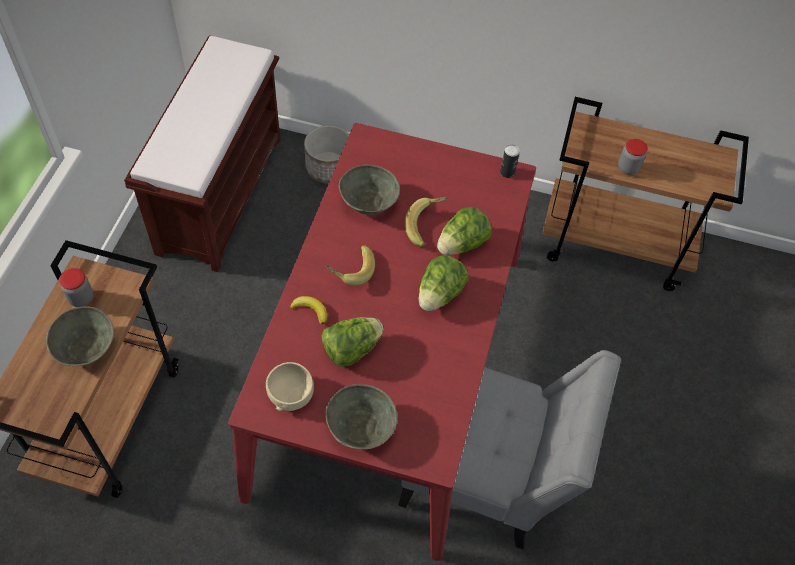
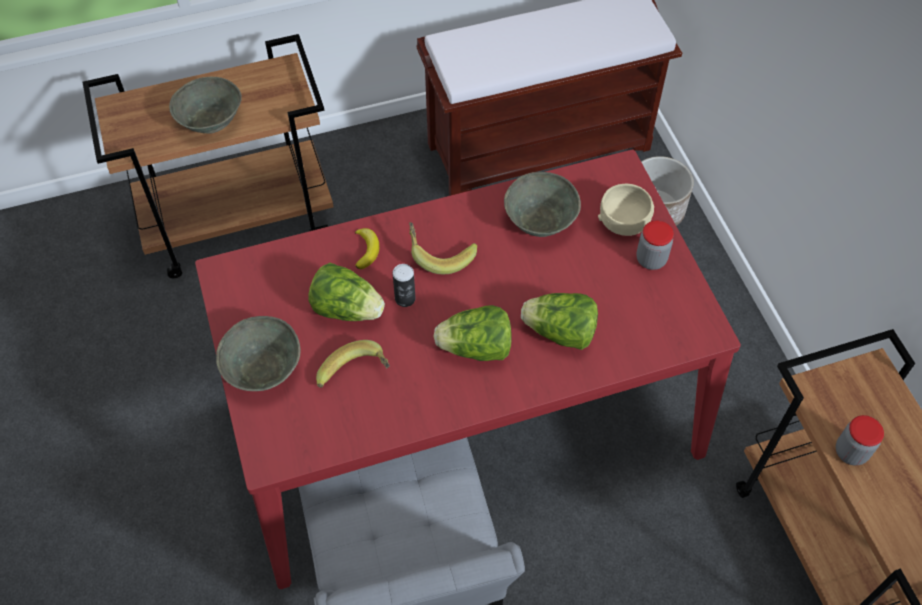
camera: 60 degrees right, 0 degrees up
(81, 298) = (257, 86): jar -> jar (651, 259)
(290, 394) = (260, 289): beige bowl -> beige bowl (624, 221)
(427, 227) = (554, 288): banana -> banana (356, 376)
(507, 172) = (702, 321): can -> can (405, 298)

